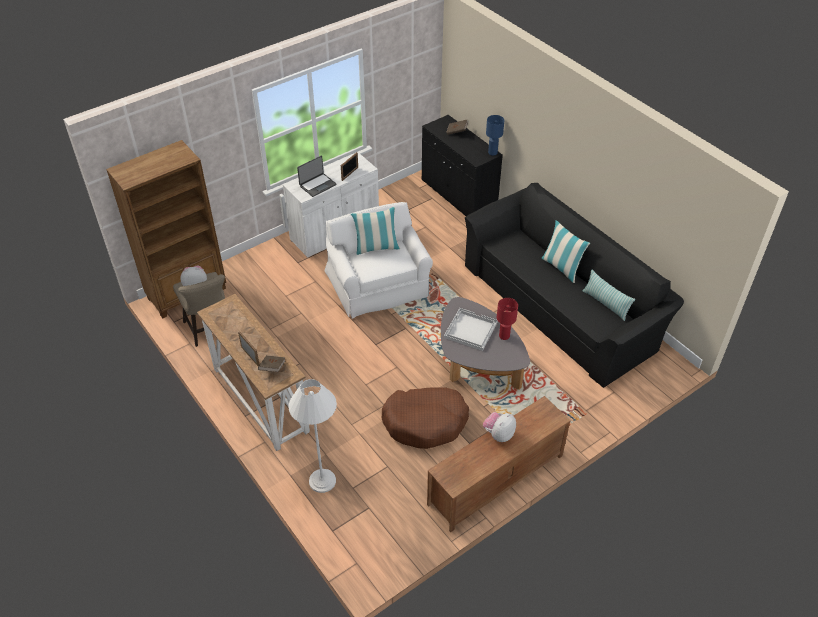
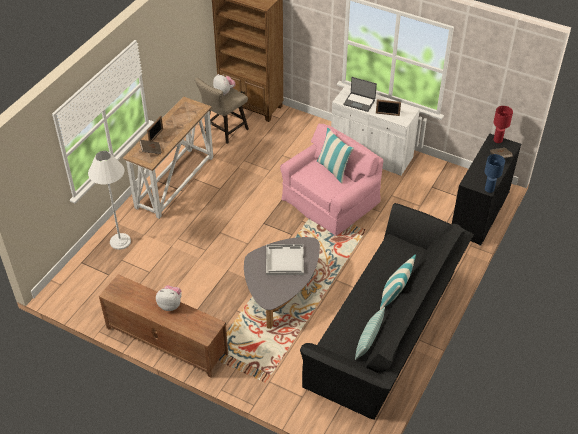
camera: 65 degrees right, 0 degrees up
(377, 283) = (330, 200): white armchair -> pink armchair
(425, 422) = (201, 279): brown dog bed -> none
(504, 336) = (290, 283): red table lamp -> red table lamp (497, 140)

